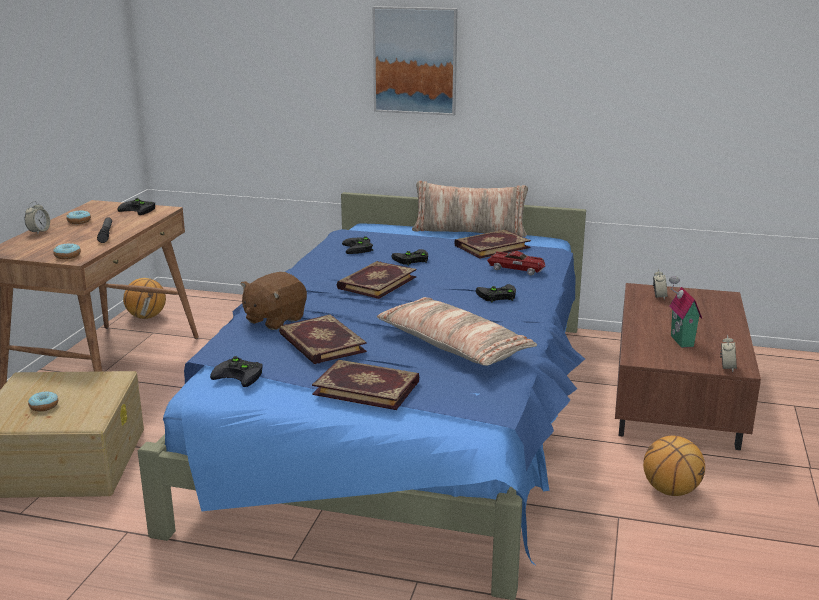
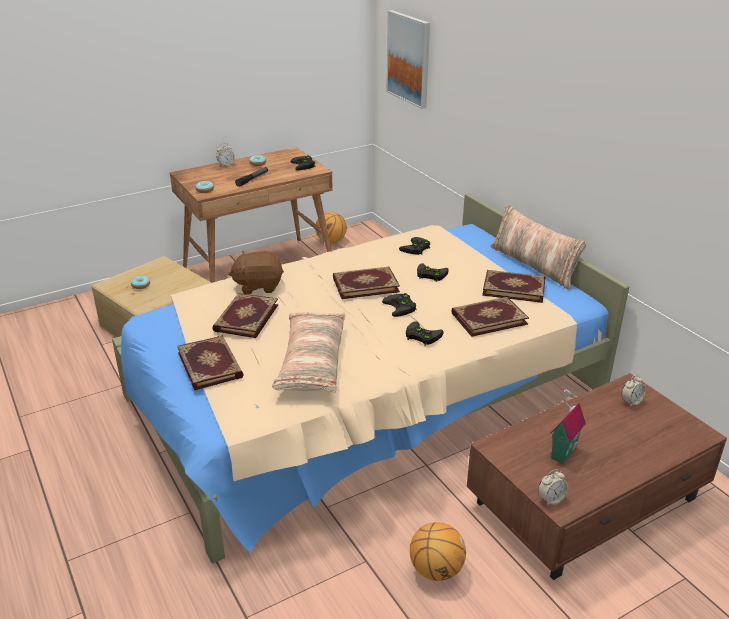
camera: 45 degrees right, 10 degrees up
(241, 375) = (173, 318): black game controller -> black game controller (401, 307)
(406, 416) = (362, 396): blue bed -> beige bed
(415, 60) = (528, 93): picture -> picture (409, 58)
(517, 269) = (488, 318): toy car -> book

